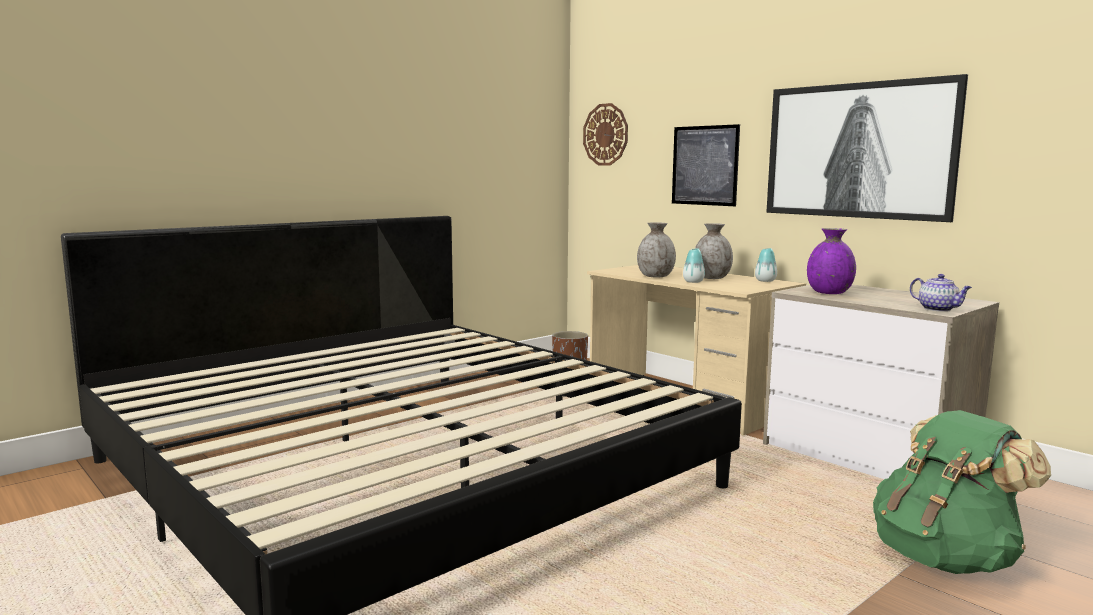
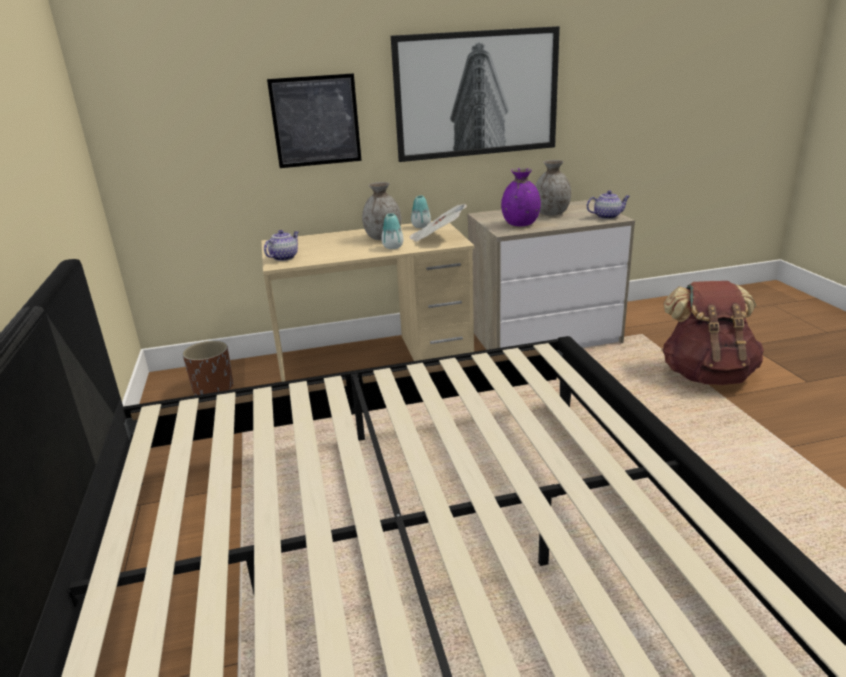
camera: 60 degrees left, 15 degrees up
(605, 134) = (151, 93): wall clock -> none
(620, 270) = (284, 257): none -> teapot
(655, 276) = (344, 253): grey vase -> grey vase (551, 214)
(741, 286) = (437, 238): none -> newspaper
(945, 558) = (706, 375): green backpack -> brown backpack

